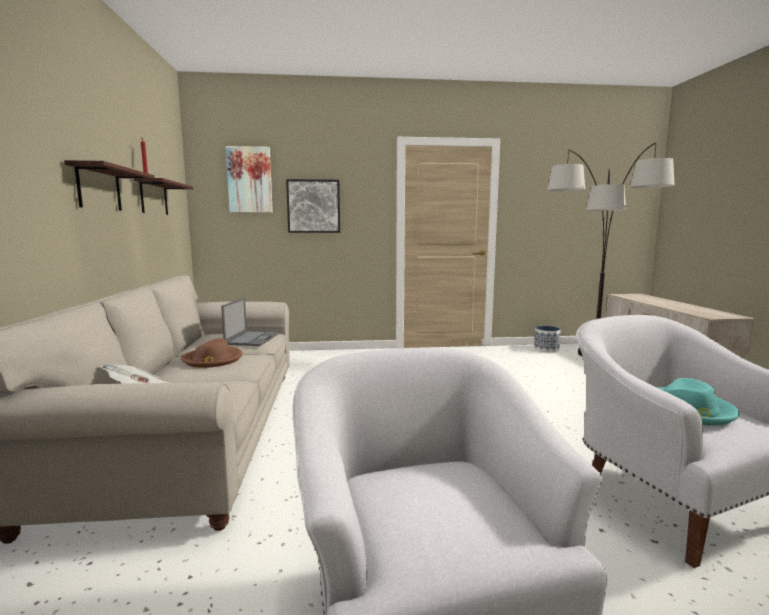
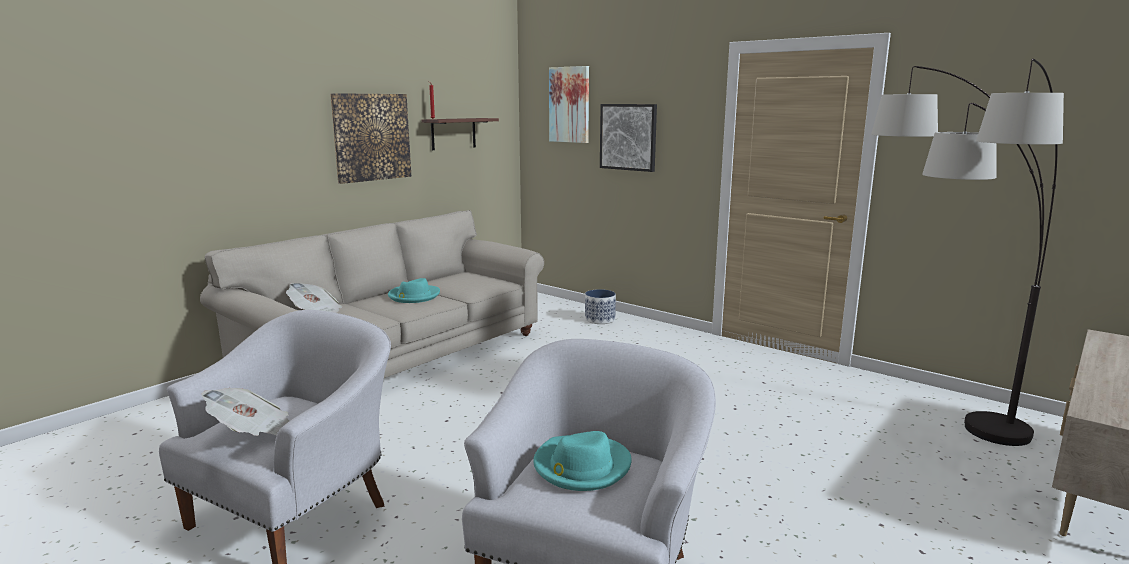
camera: 45 degrees right, 5 degrees up
(99, 188) = (371, 137): shelf -> picture
(212, 360) = (413, 296): brown hat -> turquoise hat
(252, 339) = (476, 284): laptop -> none
(464, 522) = (253, 432): none -> newspaper
(546, 349) = (930, 397): planter -> planter (600, 319)

